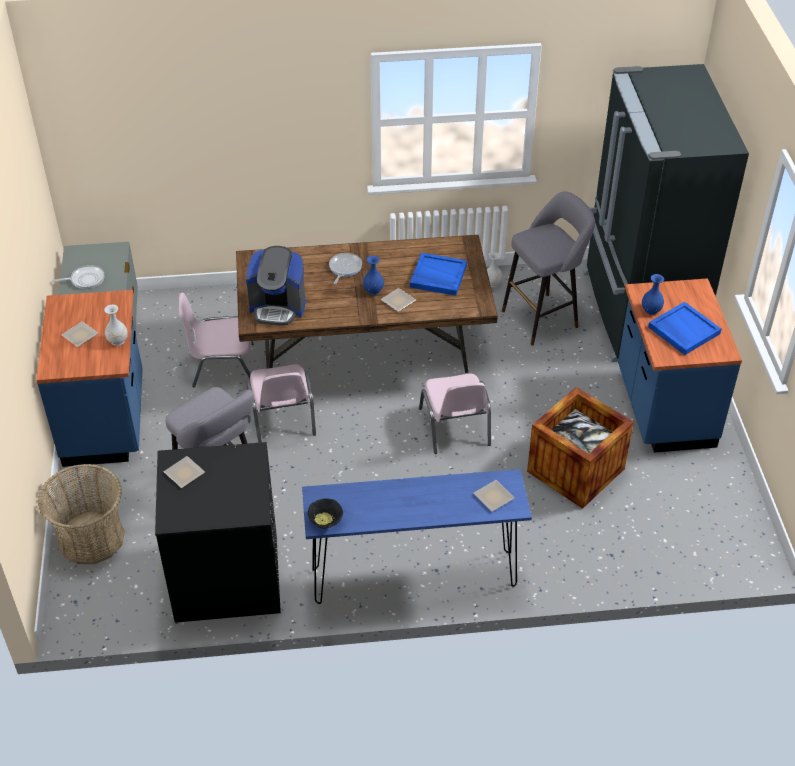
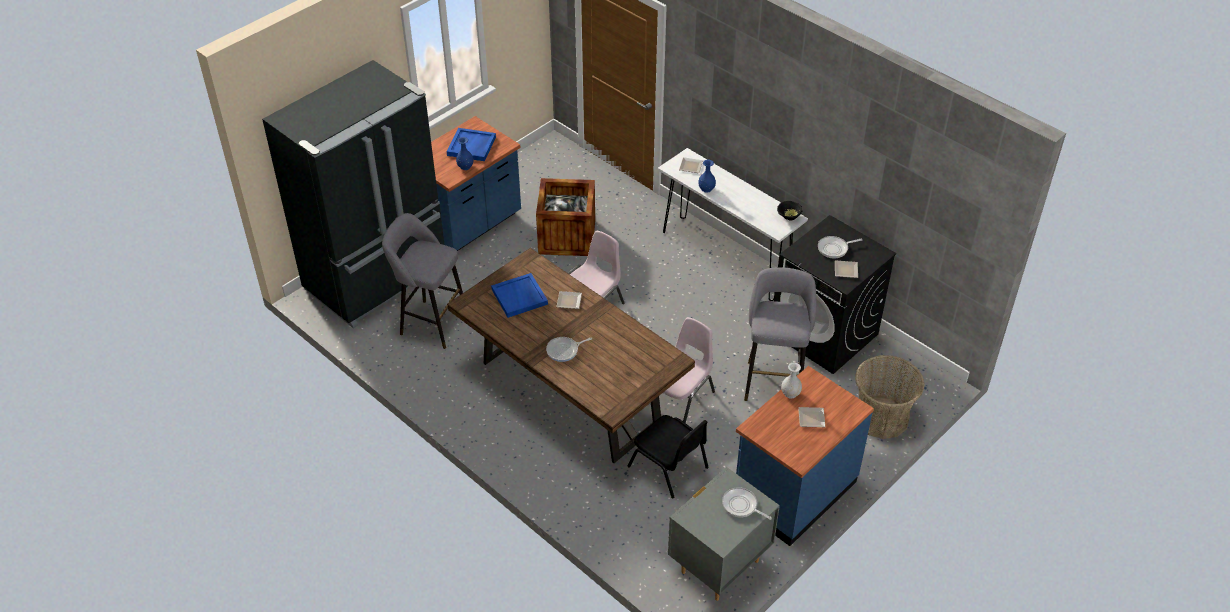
camera: 130 degrees left, 0 degrees up
(221, 488) = (834, 249): none -> frying pan
(222, 365) = (669, 467): pink chair -> black chair
(278, 307) = (645, 358): coffee machine -> none
(373, 290) = (572, 320): blue vase -> blue vase (706, 189)
(414, 577) = (726, 258): blue console table -> white console table
(493, 283) = (416, 371): white vase -> none

